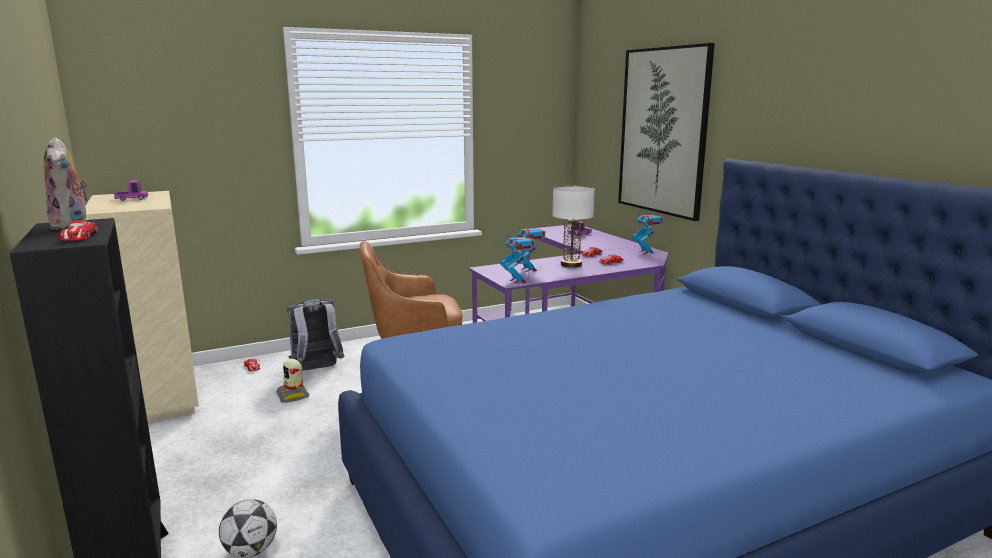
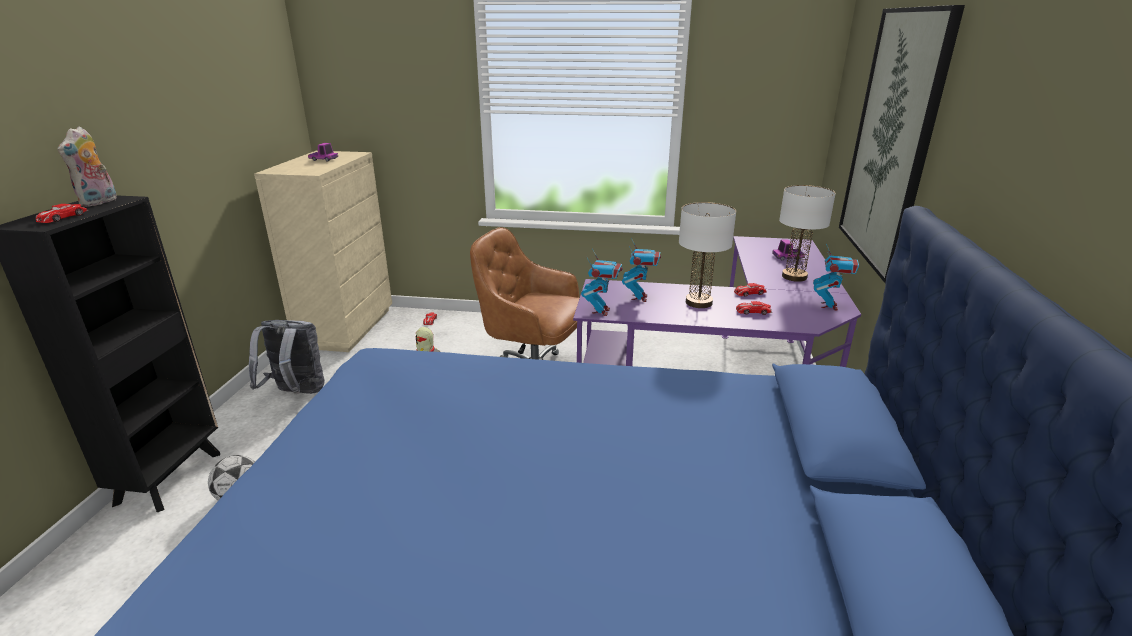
camera: 35 degrees right, 10 degrees up
(316, 370) = (470, 339): grey backpack -> grey backpack (296, 394)
(601, 242) = (794, 276): none -> table lamp

